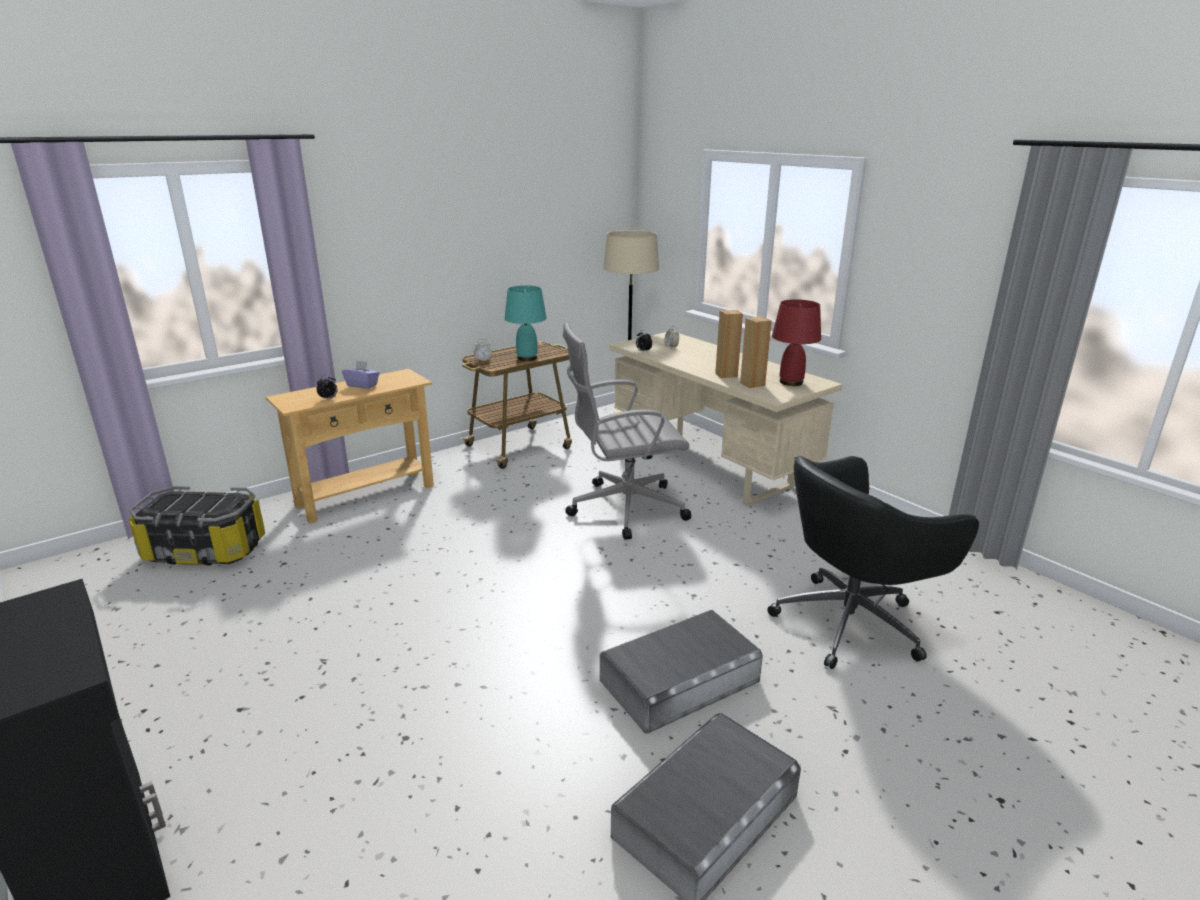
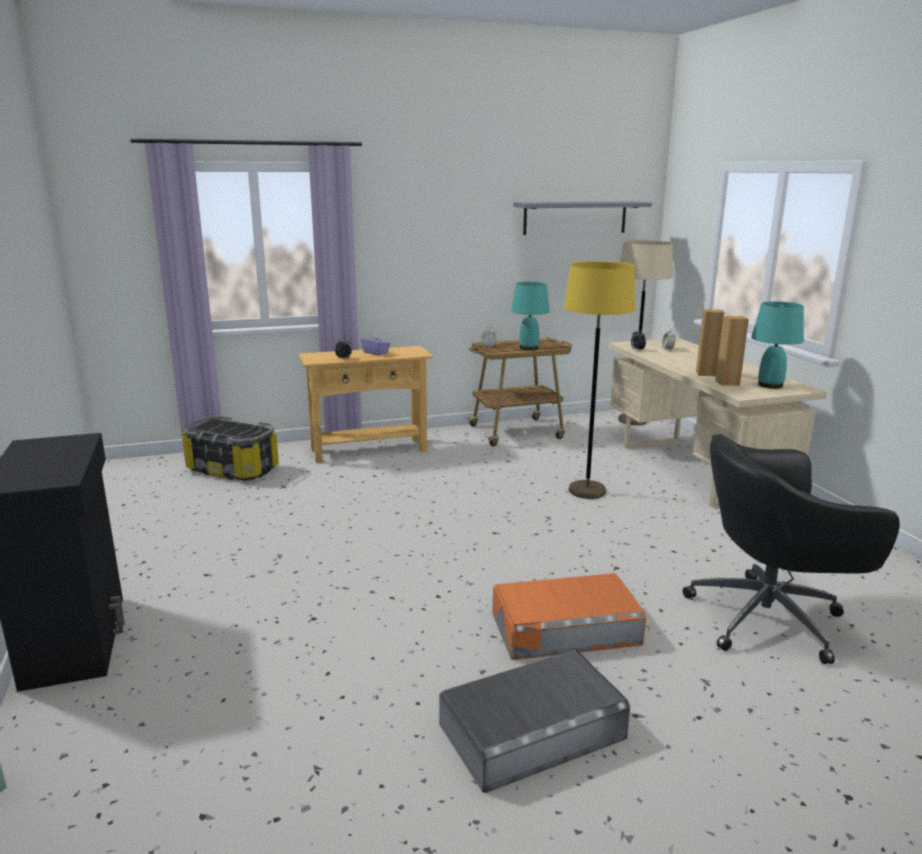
camera: 20 degrees right, 5 degrees down
(554, 209) = (575, 217): none -> grey shelf
(623, 508) = (587, 491): grey office chair -> yellow floor lamp
(679, 680) = (565, 628): grey storage box -> orange storage box
(791, 382) = (770, 385): red table lamp -> turquoise table lamp

